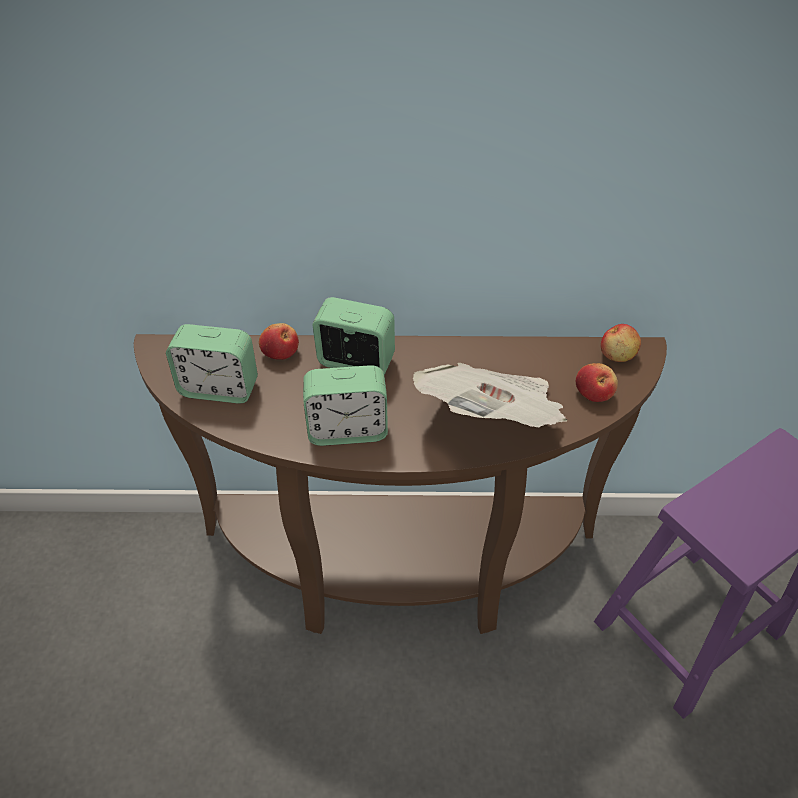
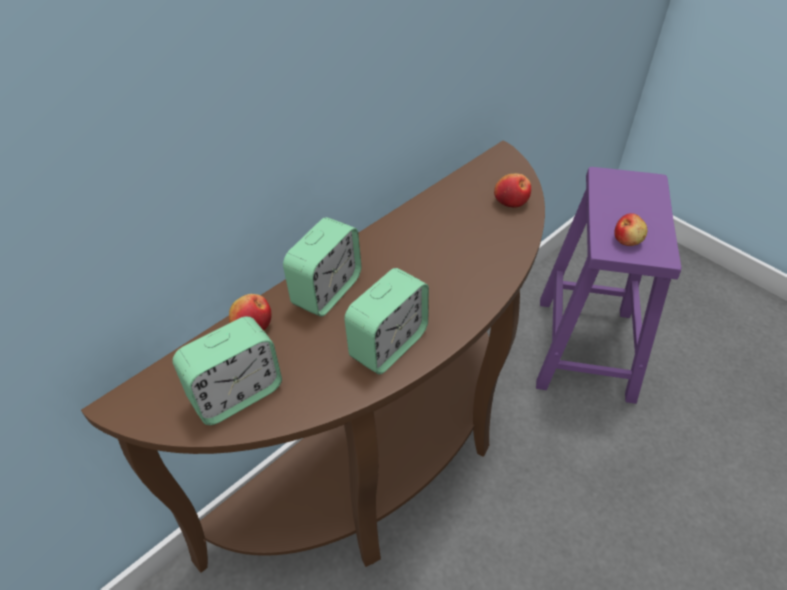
camera: 45 degrees left, 0 degrees up
(356, 362) = (326, 291): alarm clock -> alarm clock turned 150 degrees clockwise
(492, 419) = (475, 263): newspaper -> none
(617, 355) = (493, 168): apple -> apple (627, 240)

